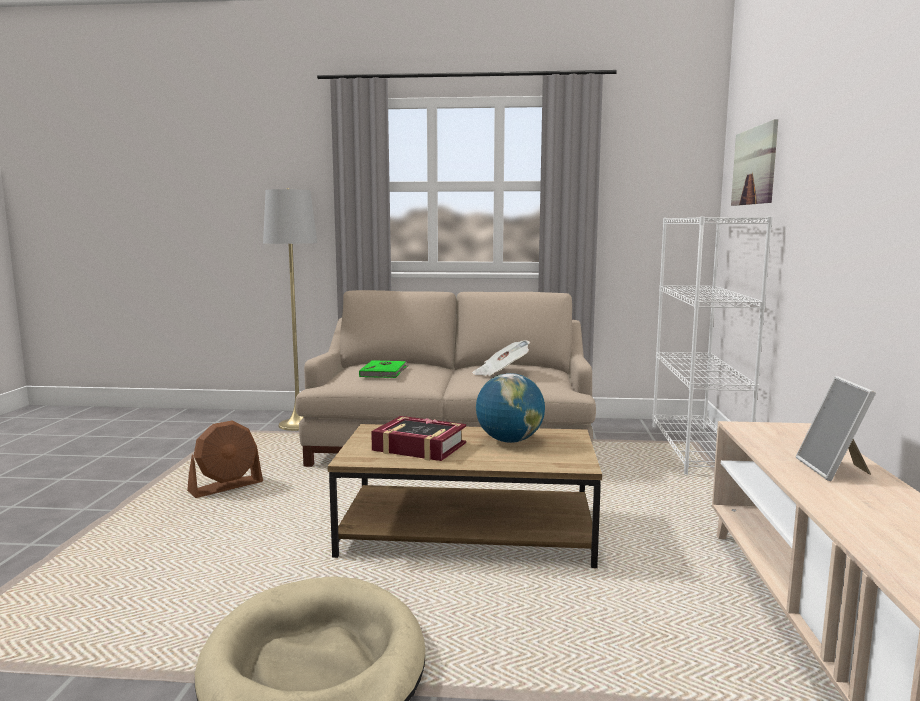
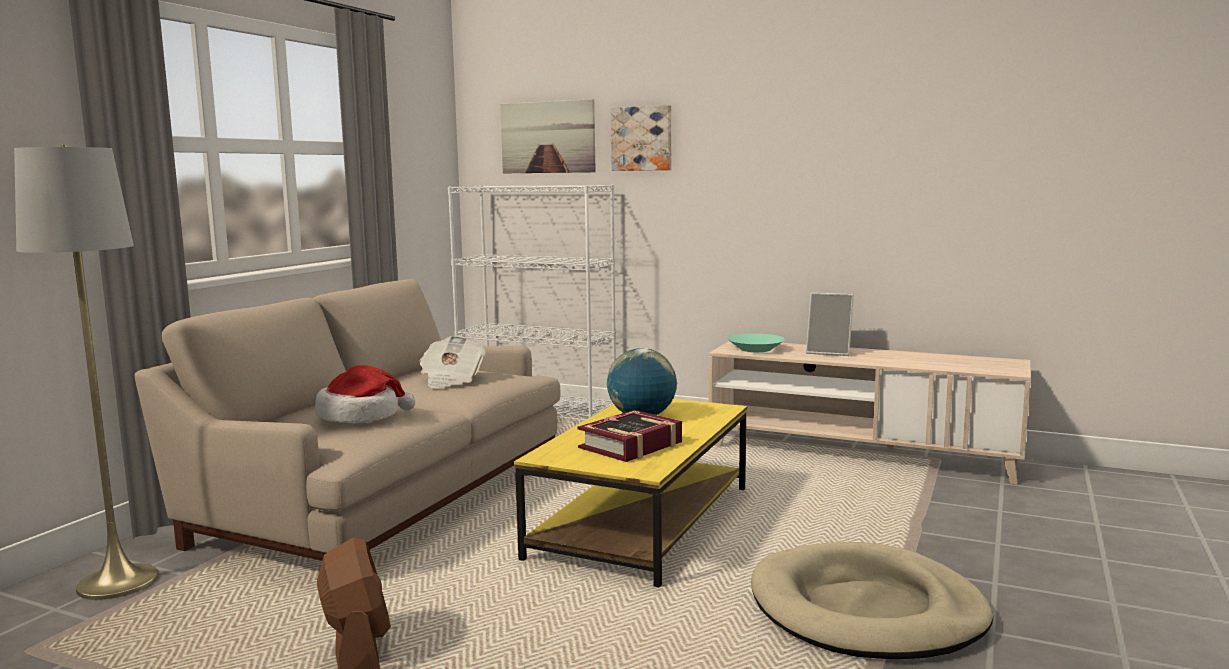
camera: 70 degrees left, 0 degrees up
(384, 372) = (361, 416): green book -> hat
(469, 532) = (643, 521): brown coffee table -> yellow coffee table
(775, 436) = (755, 349): none -> turquoise bowl
(798, 160) = (642, 138): none -> picture

